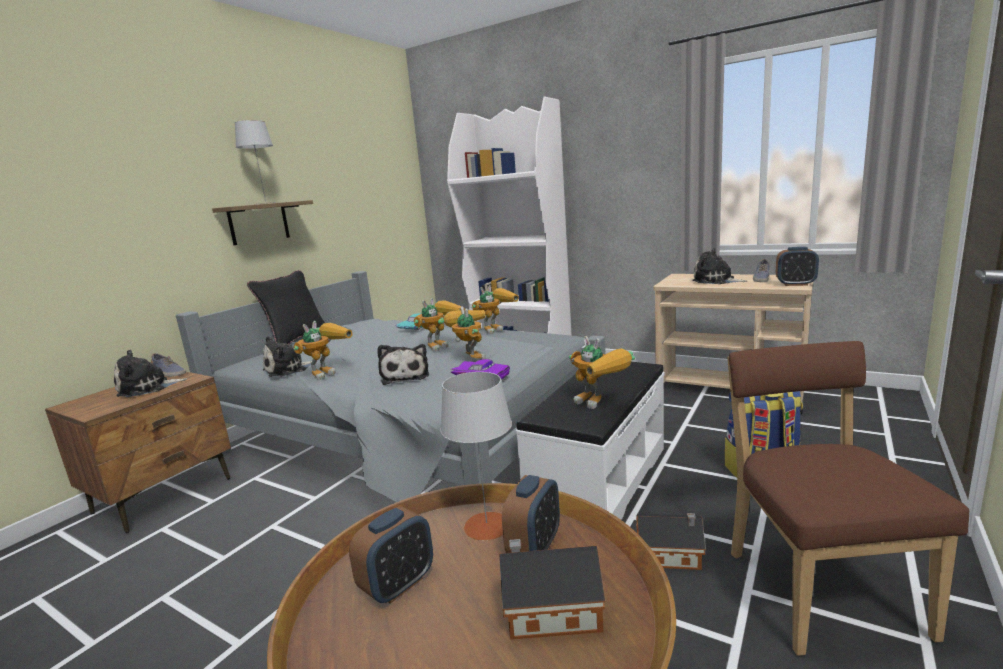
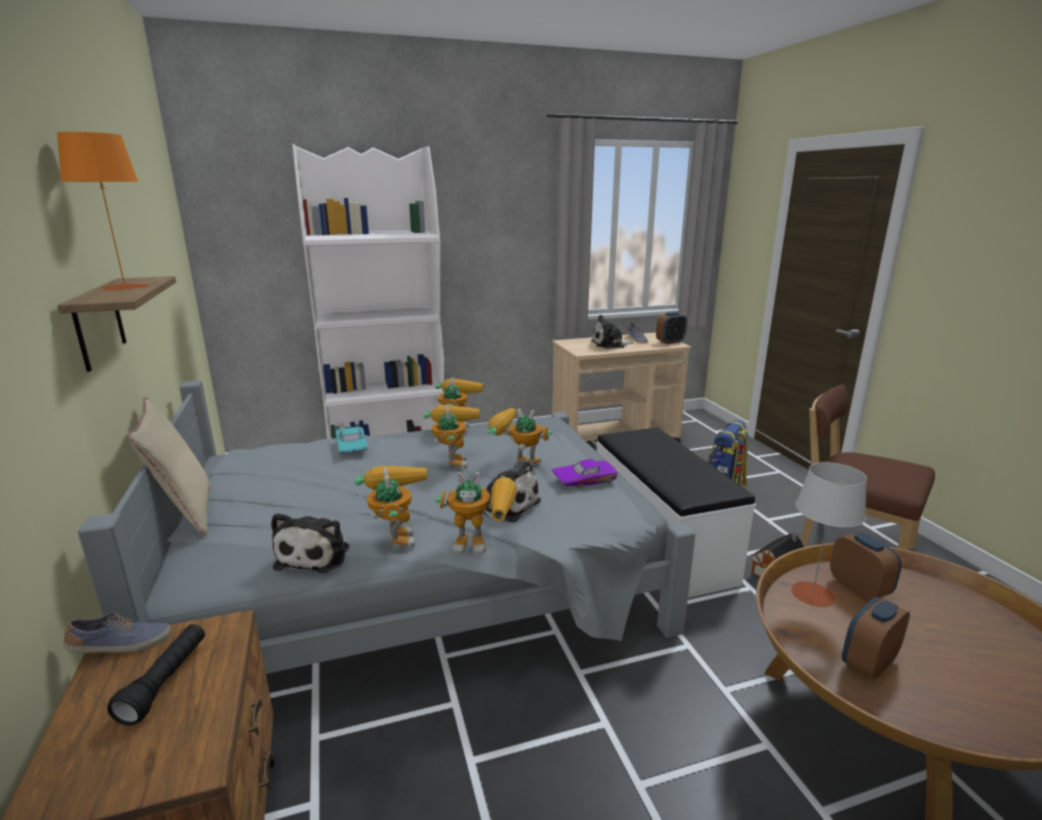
camera: 50 degrees left, 5 degrees up
(147, 388) = (166, 682): plush toy -> black flashlight
(266, 203) = (125, 287): grey table lamp -> orange table lamp
(297, 340) = (186, 514): black pillow -> beige pillow
(398, 585) = (868, 663): alarm clock -> alarm clock turned 120 degrees counterclockwise
(548, 611) = (939, 616): toy house -> none
(601, 404) = (699, 472): toy robot -> toy robot (483, 544)

